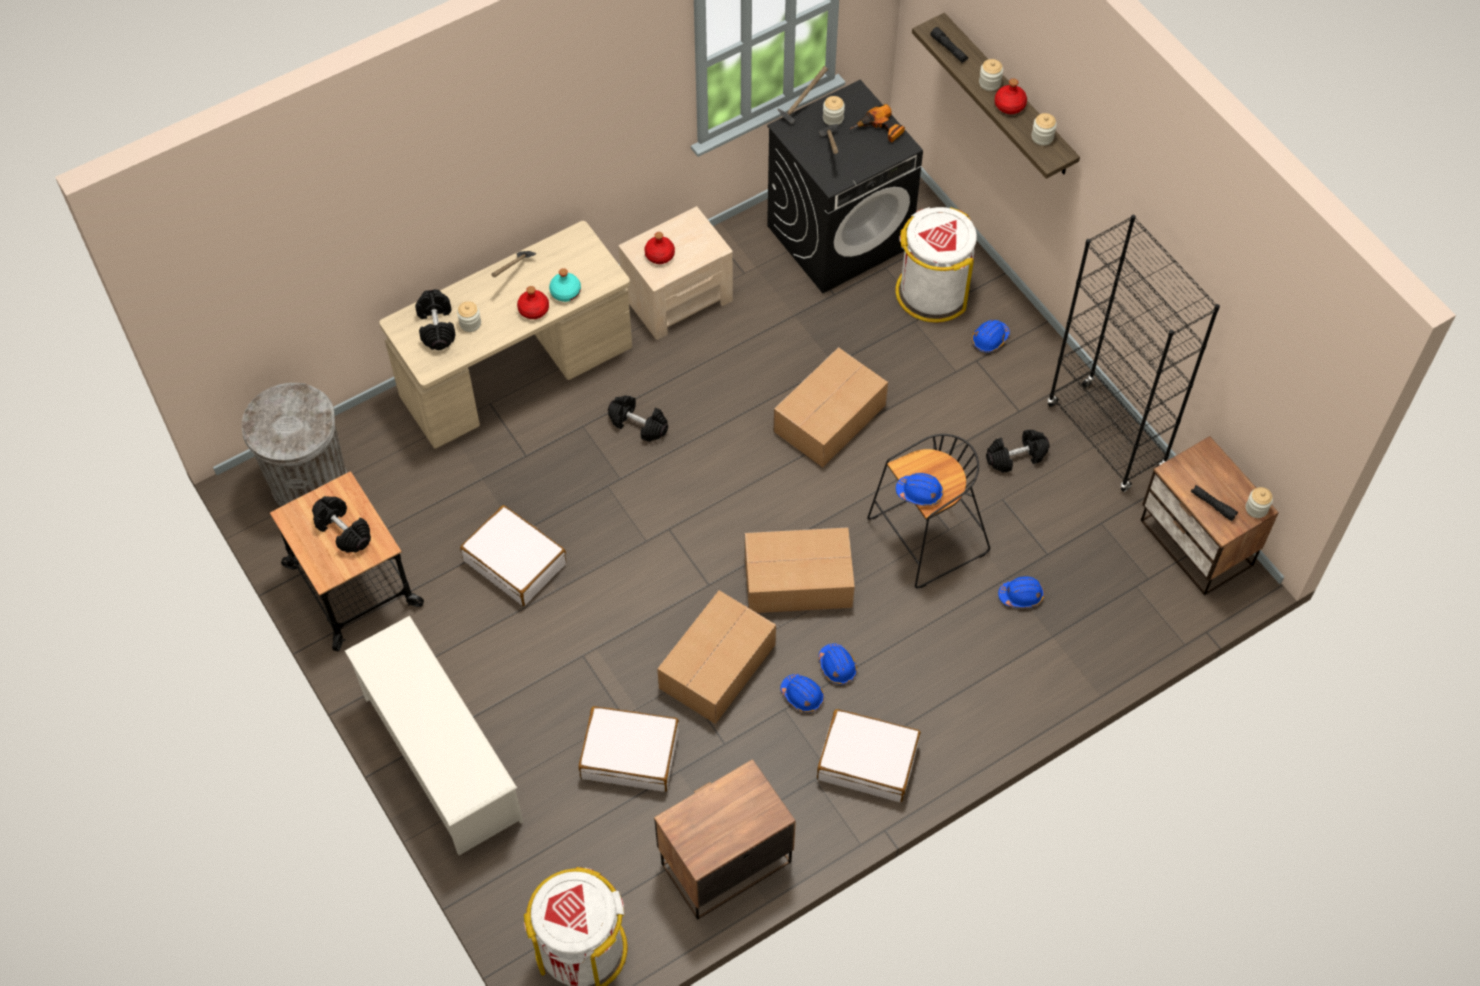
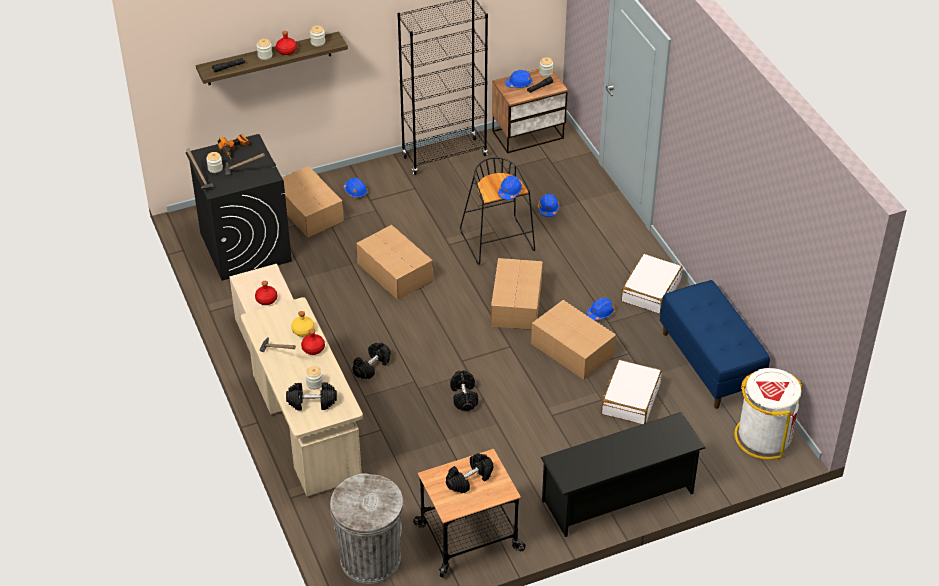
camera: 80 degrees left, 15 degrees down
(441, 758) = (618, 497): white shoe rack -> black shoe rack
(515, 562) = (470, 443): white suitcase -> none
(565, 292) = (303, 330): turquoise bottle -> yellow bottle
(724, 862) = (711, 363): nightstand -> blue bench
(837, 666) = (582, 294): blue hard hat -> blue hard hat (519, 84)
(932, 292) = (308, 211): white trash can -> cardboard box
(1016, 456) = (448, 195): black dumbbell -> black dumbbell (464, 396)

